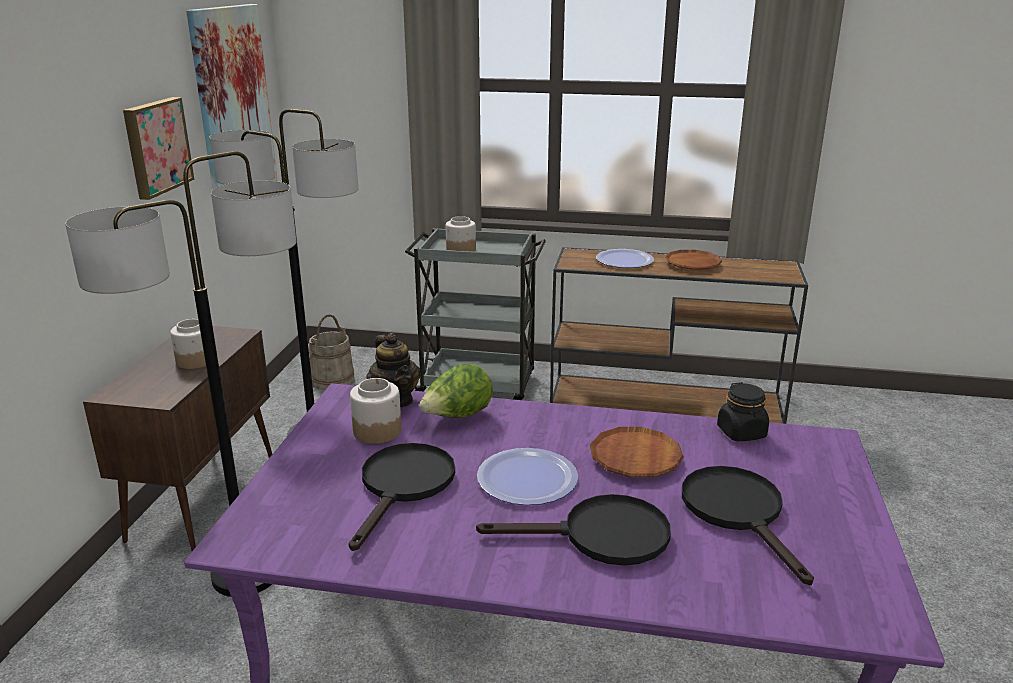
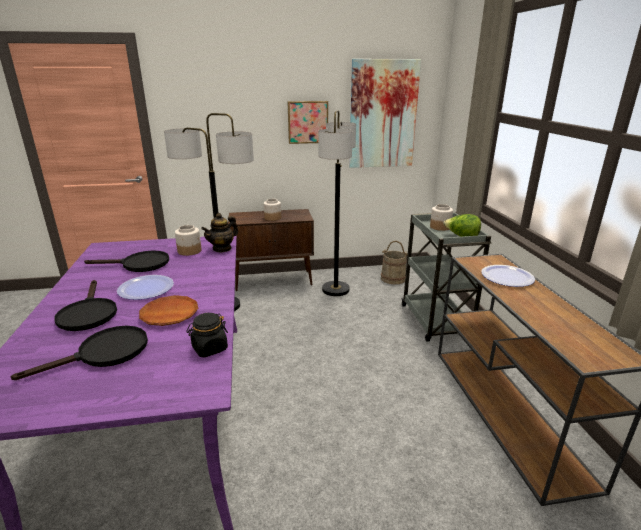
camera: 70 degrees right, 0 degrees up
(457, 417) = (208, 263): lettuce -> lettuce (461, 237)
(692, 264) = (544, 305): brown plate -> none

